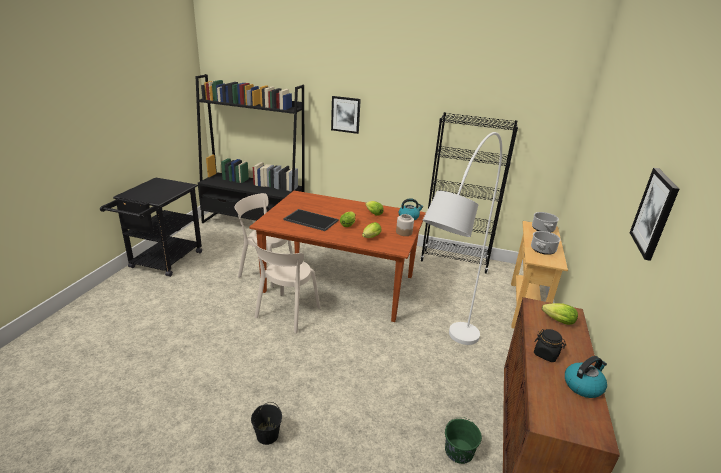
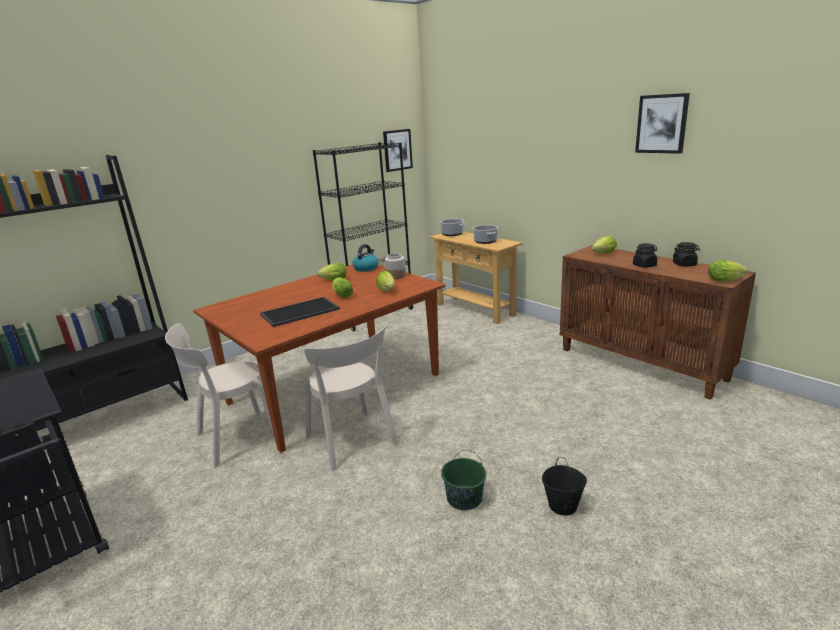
camera: 55 degrees left, 5 degrees down
(345, 114) = (187, 186): picture -> picture (397, 150)
(442, 368) = (525, 370): white floor lamp -> none
(458, 451) = (629, 393): green bucket -> green bucket (464, 498)
(552, 425) = (726, 281): none -> lettuce
(583, 385) = (684, 264): kettle -> black jar

